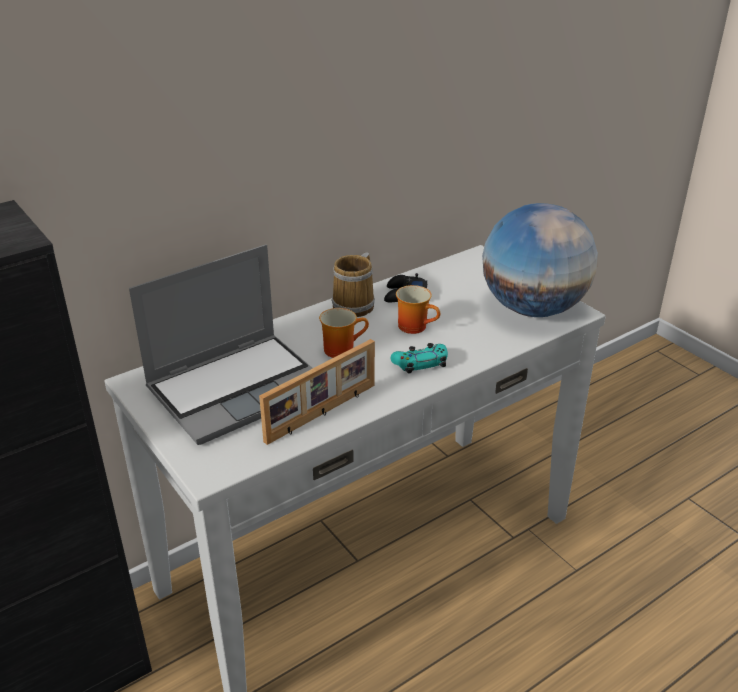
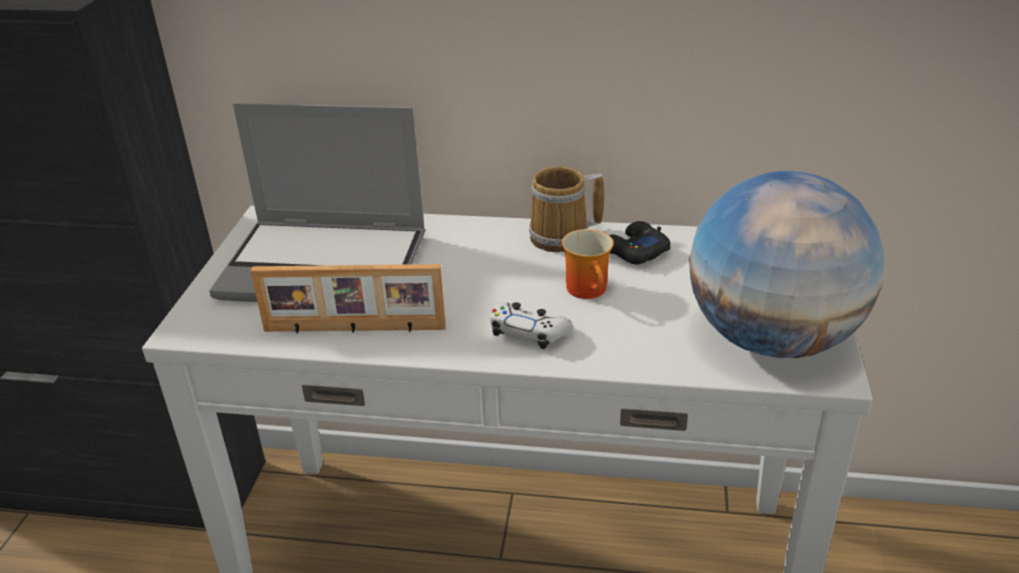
camera: 45 degrees right, 0 degrees up
(341, 348) = (476, 275): mug -> none
(420, 363) = (528, 332): turquoise game controller -> white game controller

